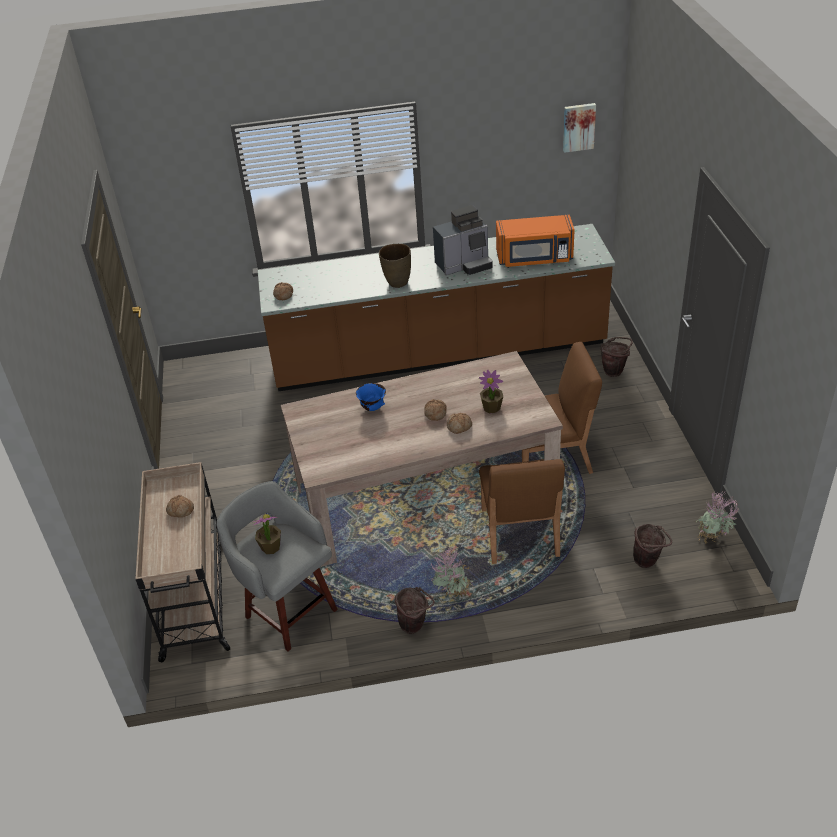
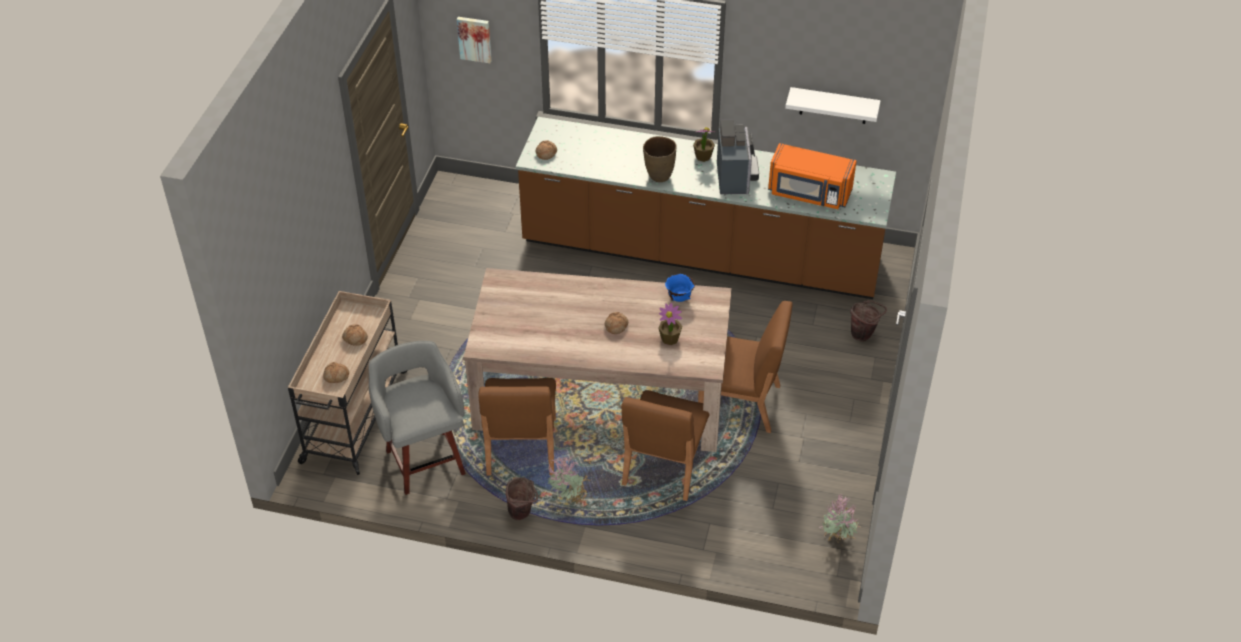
camera: 20 degrees right, 5 degrees up
(270, 547) = (412, 399): potted plant -> potted plant (703, 156)
(372, 408) = (564, 300): blue bowl -> blue bowl (679, 298)
(377, 565) = (521, 447): none -> brown chair
(459, 427) = (629, 347): bread -> bread (336, 376)
(464, 265) = (735, 177): coffee machine -> coffee machine turned 90 degrees counterclockwise
(525, 179) = (833, 106): none -> white shelf
(578, 127) = (898, 70): picture -> picture (475, 38)
(648, 562) = (764, 537): brown bucket -> none

